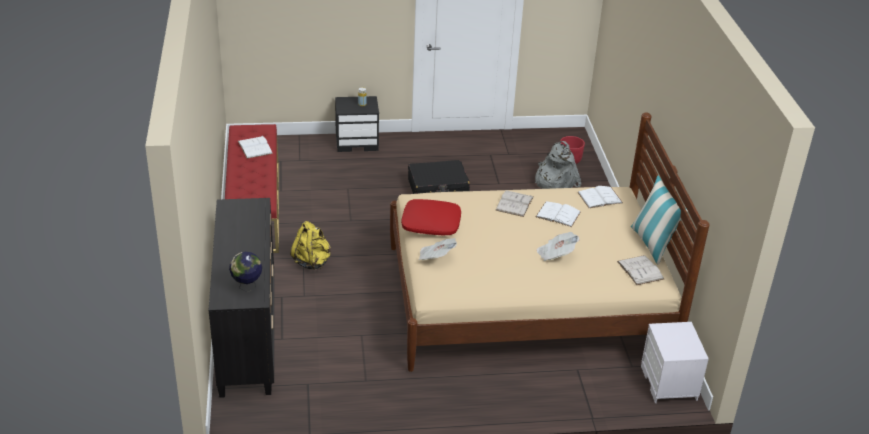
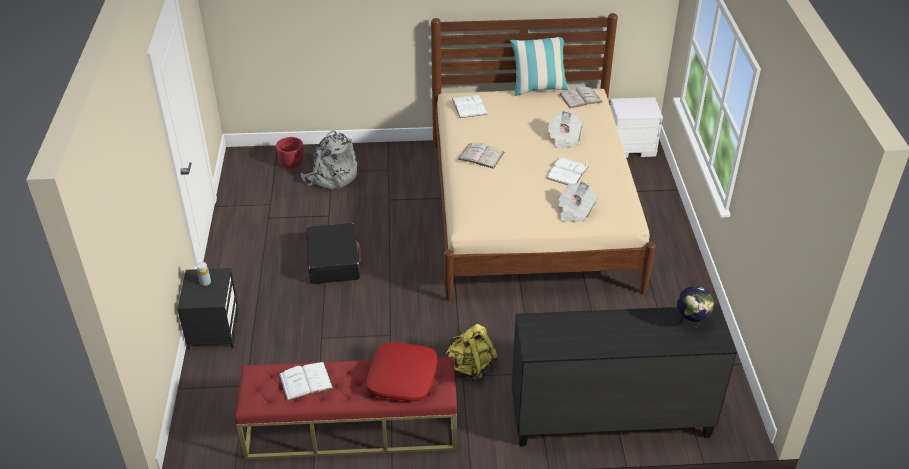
camera: 85 degrees left, 5 degrees up
(431, 224) = (519, 212): red pillow -> red pillow (403, 378)
(558, 214) = (499, 132): white book -> white book (567, 172)

